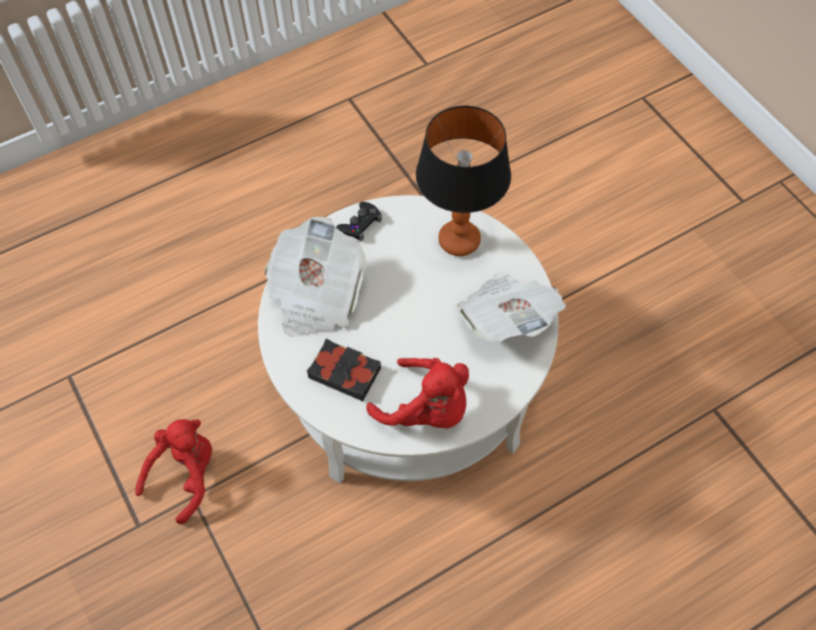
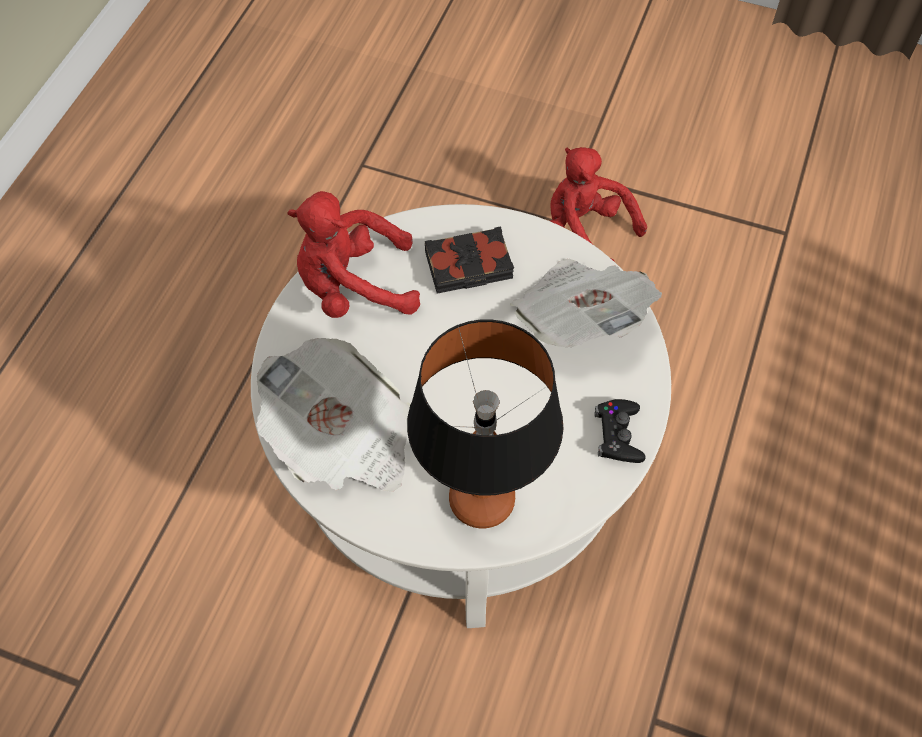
camera: 140 degrees right, 0 degrees up
(186, 475) = (585, 232): red plush toy -> red plush toy turned 135 degrees clockwise

